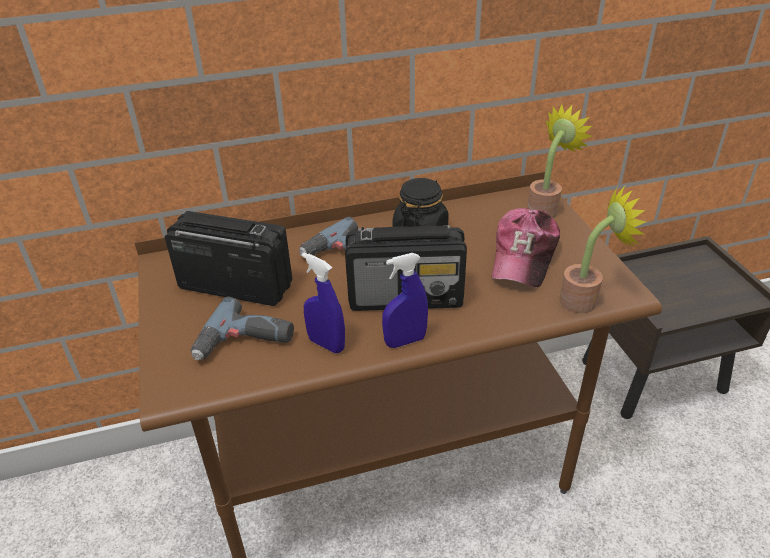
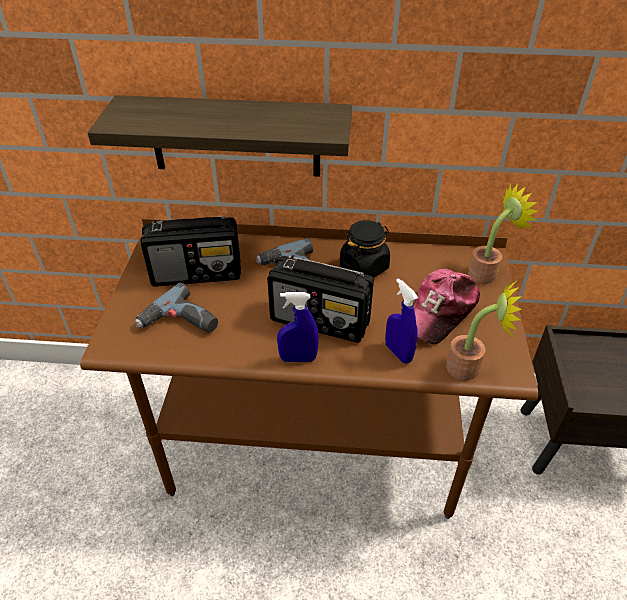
camera: 20 degrees right, 5 degrees up
(235, 286) = (197, 273): radio -> radio turned 135 degrees clockwise
(244, 114) = (235, 137): none -> shelf
(326, 344) = (237, 342): blue spray bottle -> blue spray bottle (398, 353)

